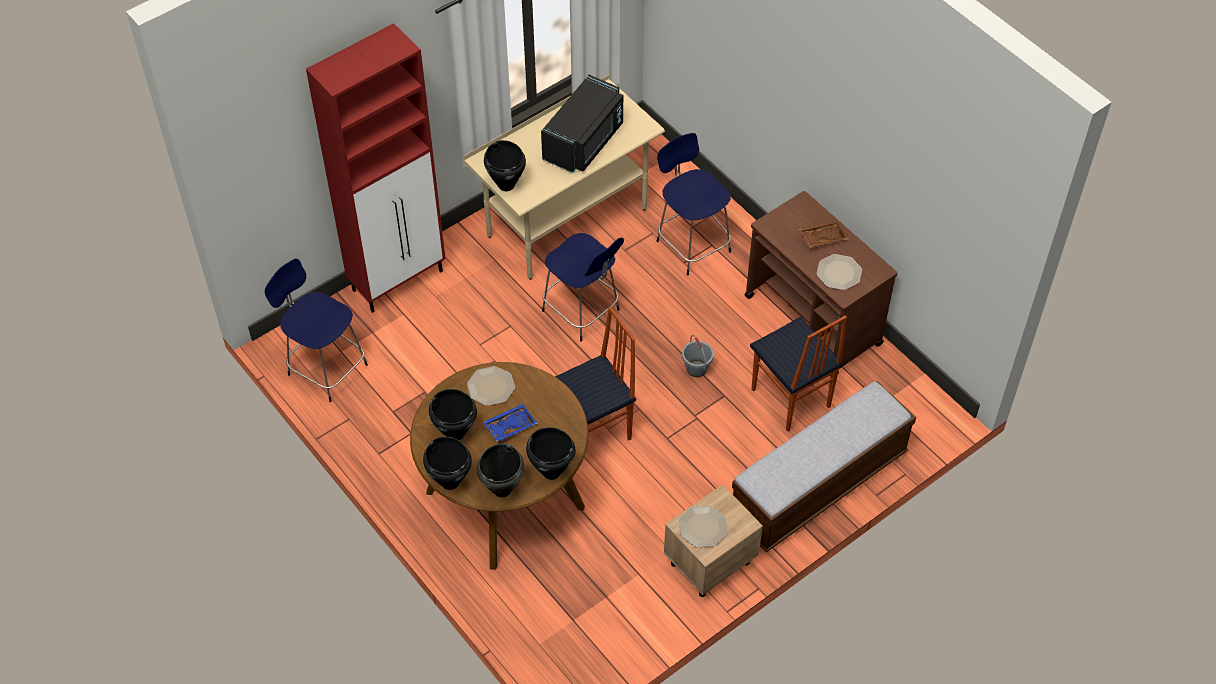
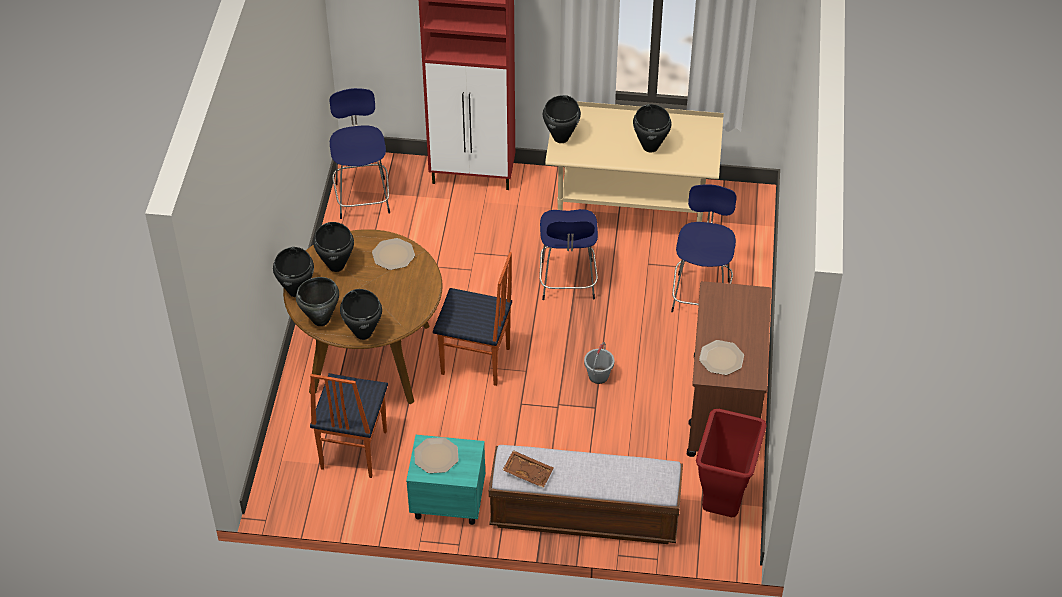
camera: 45 degrees right, 5 degrees down
(509, 426) = (374, 286): blue tray -> none
(585, 142) = (650, 147): black microwave -> black cooking pot
(709, 563) = (447, 502): beige nightstand -> turquoise nightstand
(790, 399) = (638, 446): chair -> chair (352, 450)
(822, 237) = (741, 327): brown tray -> brown tray (528, 472)
(899, 394) = (724, 505): none -> red trash can

